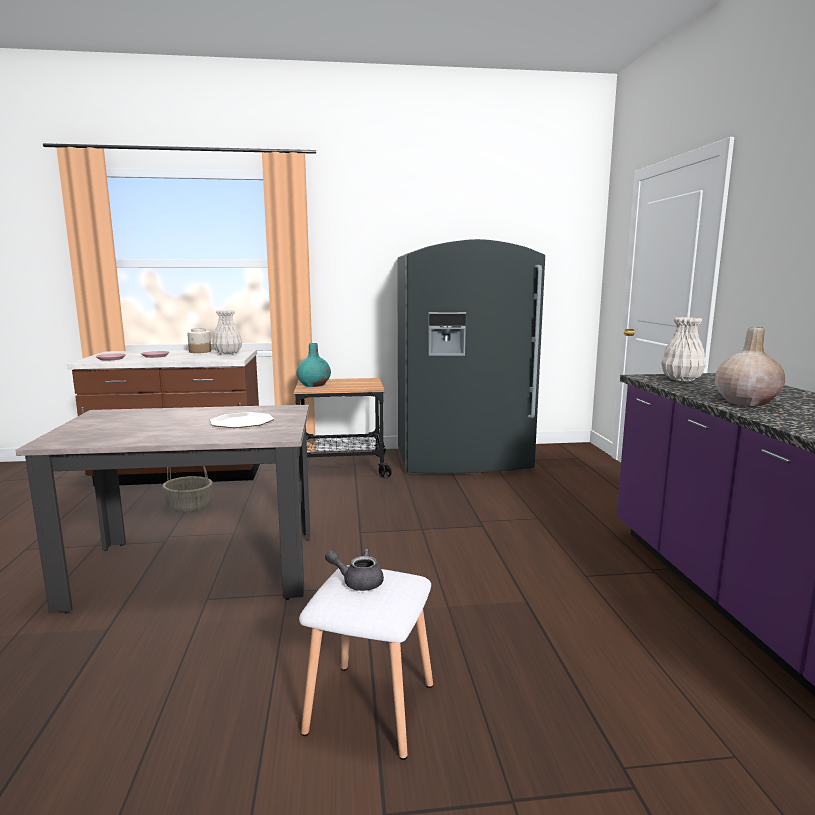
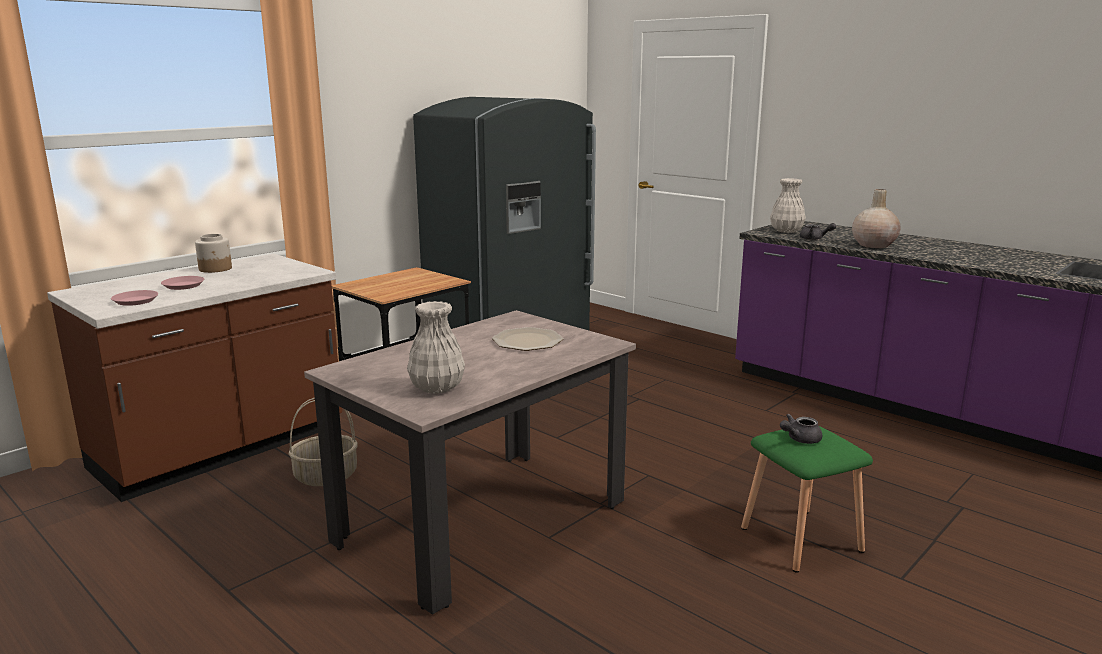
camera: 40 degrees left, 5 degrees up
(227, 353) = (270, 266): white vase -> white vase (436, 388)
(314, 385) = (375, 289): turquoise vase -> none
(368, 708) = (800, 540): white stool -> green stool
(687, 388) = (814, 239): none -> grey teapot

